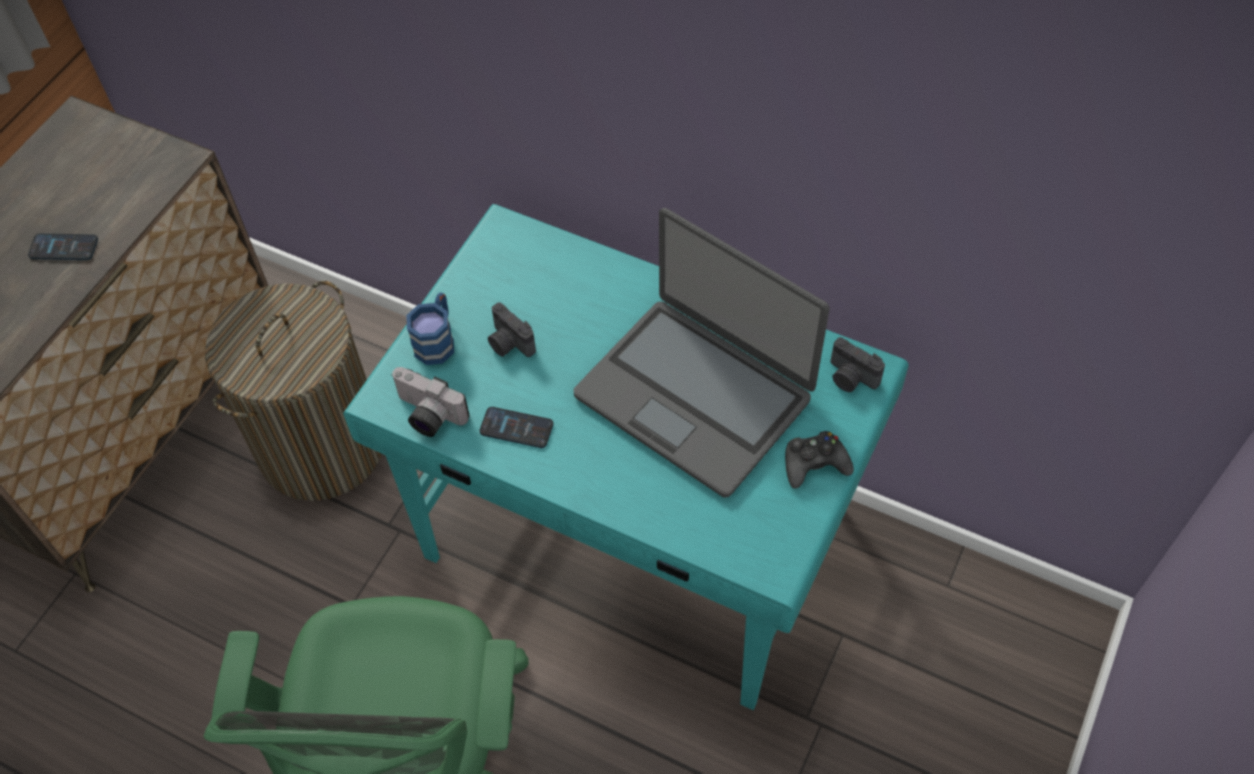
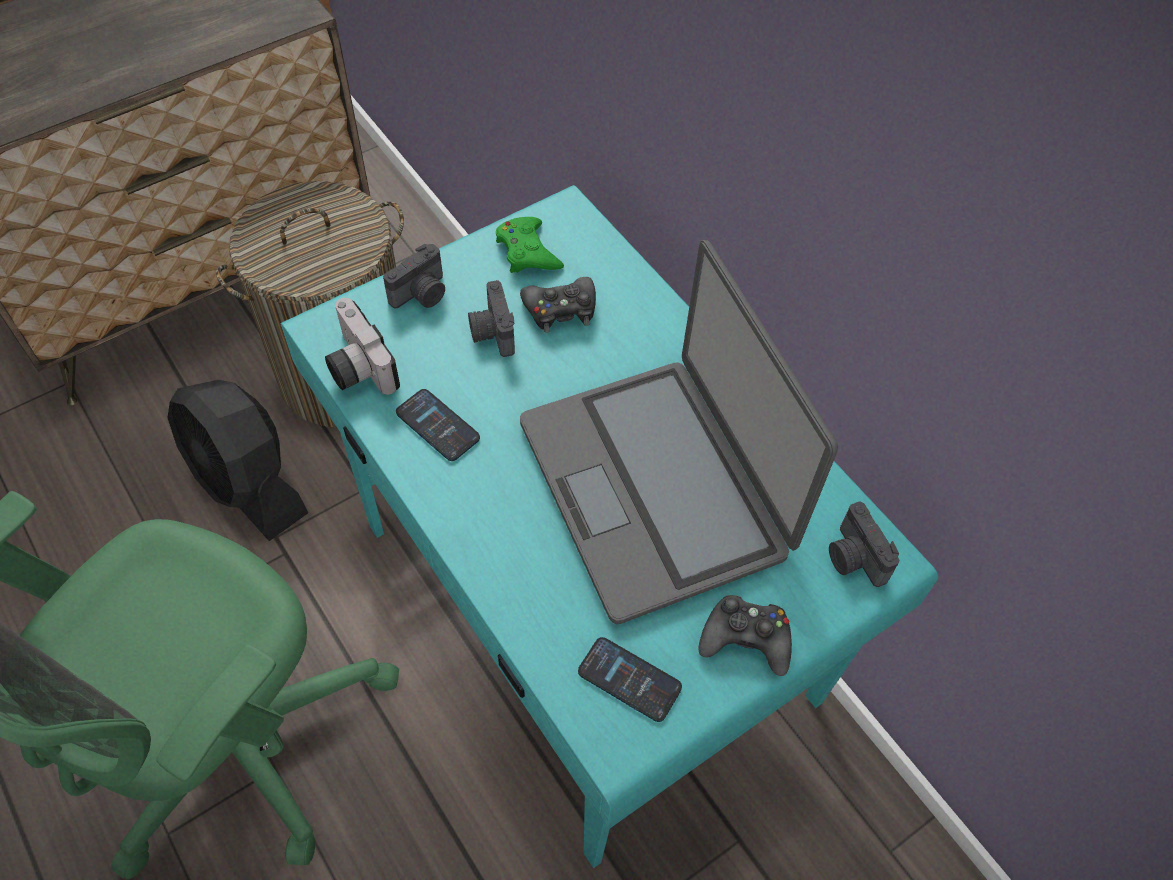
camera: 25 degrees right, 0 degrees up
(64, 248) = (138, 47): phone -> phone (629, 679)
(298, 575) = (248, 483): none -> black fan
(437, 340) = (421, 294): blue mug -> camera
(494, 271) = (527, 251): none -> green game controller
(547, 303) = (561, 309): none -> black game controller

